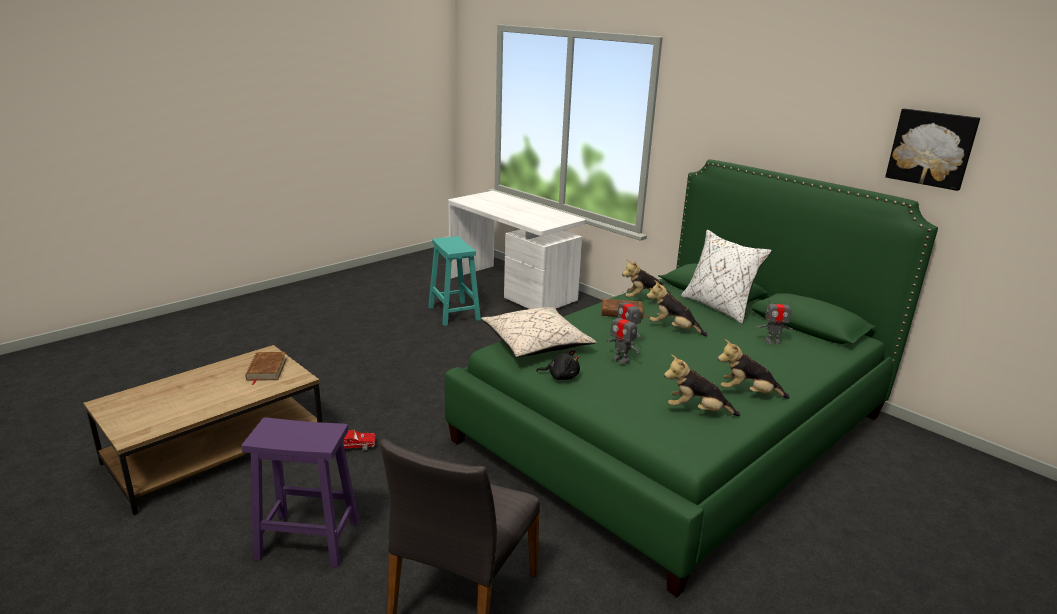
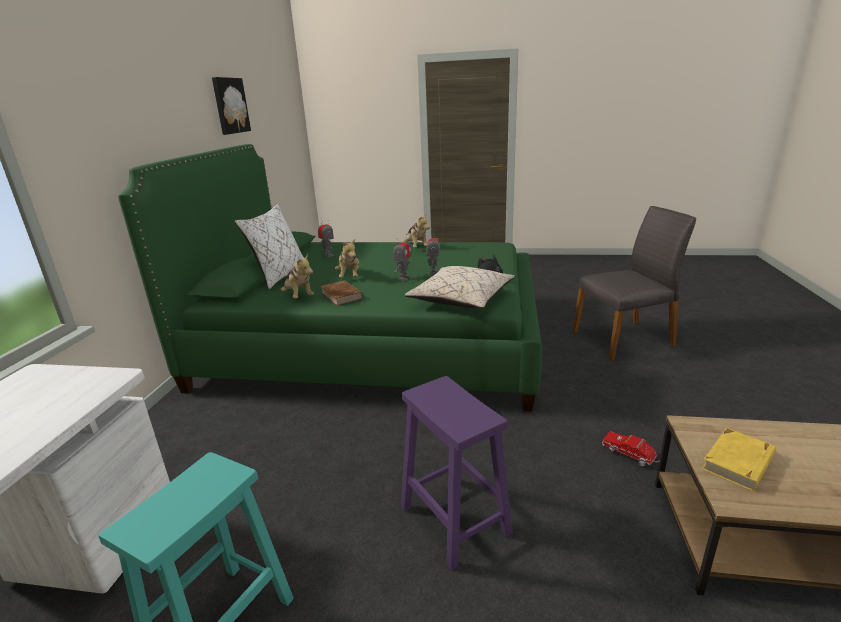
camera: 125 degrees left, 0 degrees up
(266, 369) = (738, 462): brown book -> yellow book
(310, 539) = (707, 401): purple stool -> purple stool (453, 518)
(696, 411) = (458, 250): plush toy -> none

